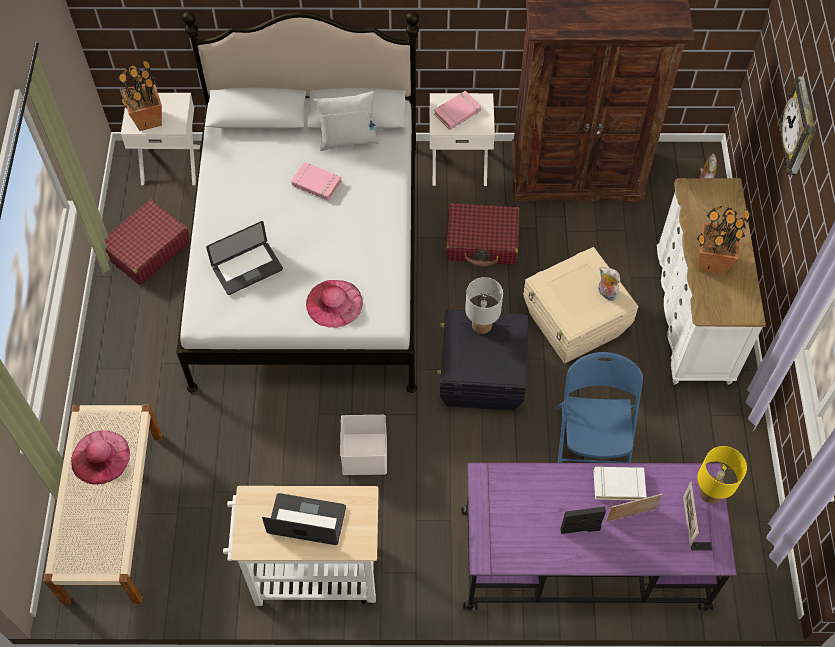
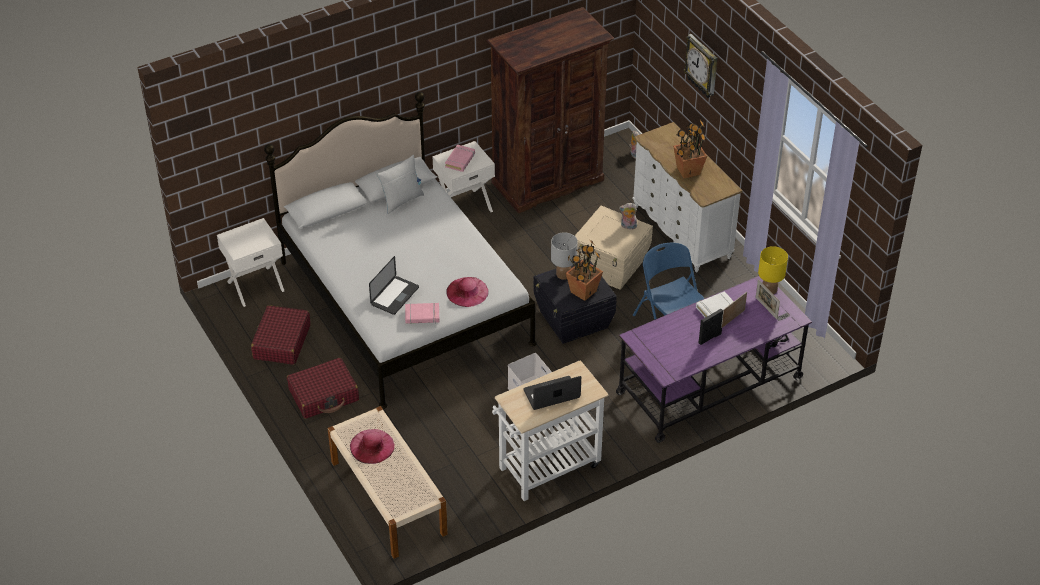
camera: 30 degrees left, 15 degrees down
(148, 119) = (246, 244): potted plant -> potted plant (583, 291)
(316, 184) = (400, 233): pink book -> pink book (422, 315)
(482, 241) = (515, 244): red suitcase -> red suitcase (324, 395)

